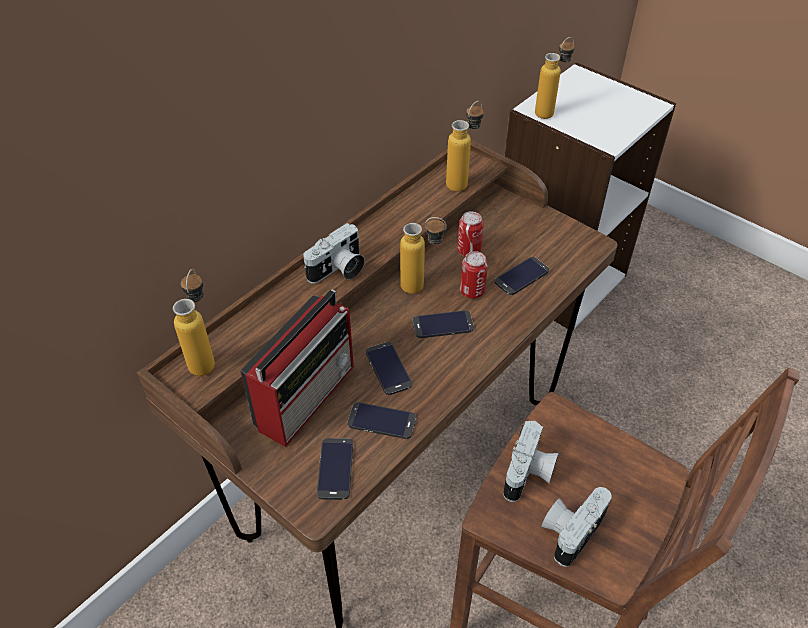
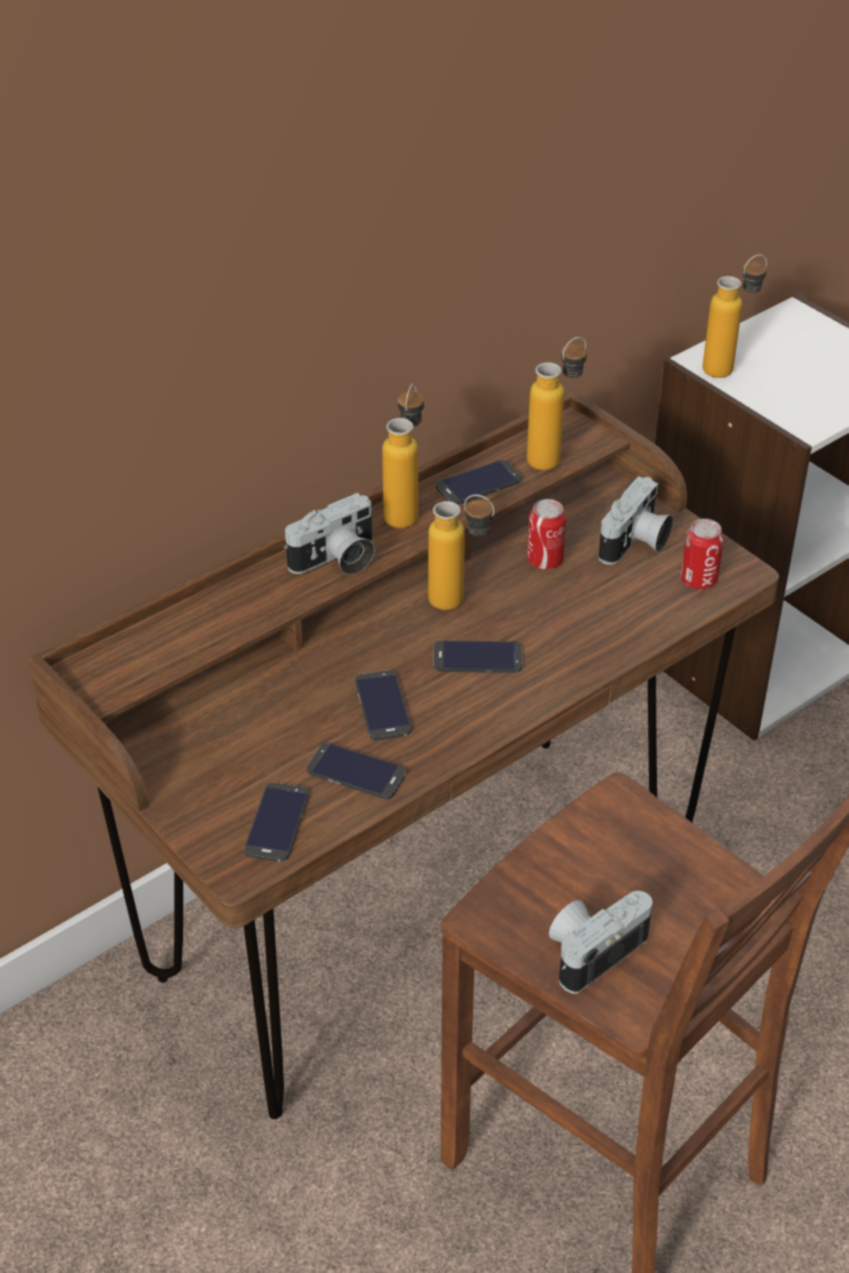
camera: 10 degrees right, 5 degrees down
(205, 358) = (124, 653): bottle -> bottle (405, 510)
(307, 395) = (259, 725): radio -> none
(472, 291) = (534, 617): can -> can (698, 580)
(521, 276) = (615, 605): phone -> phone (478, 483)
(529, 474) = (555, 873): camera -> camera (636, 543)

